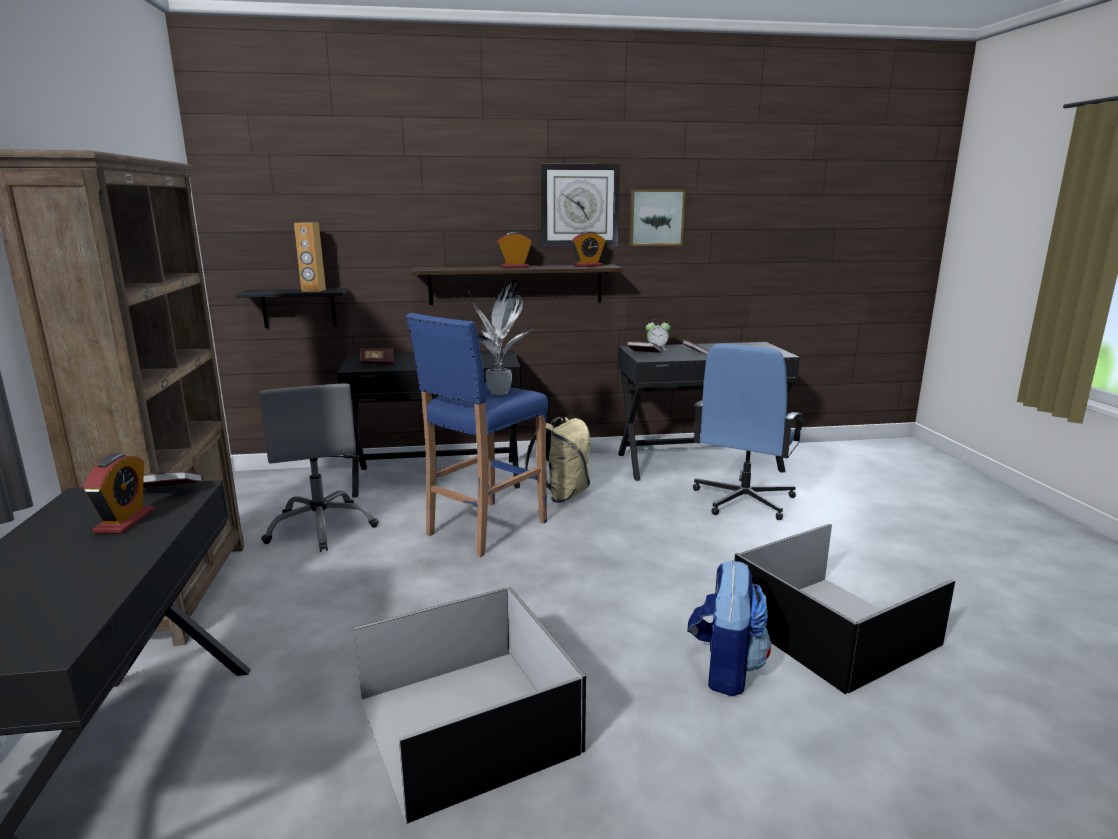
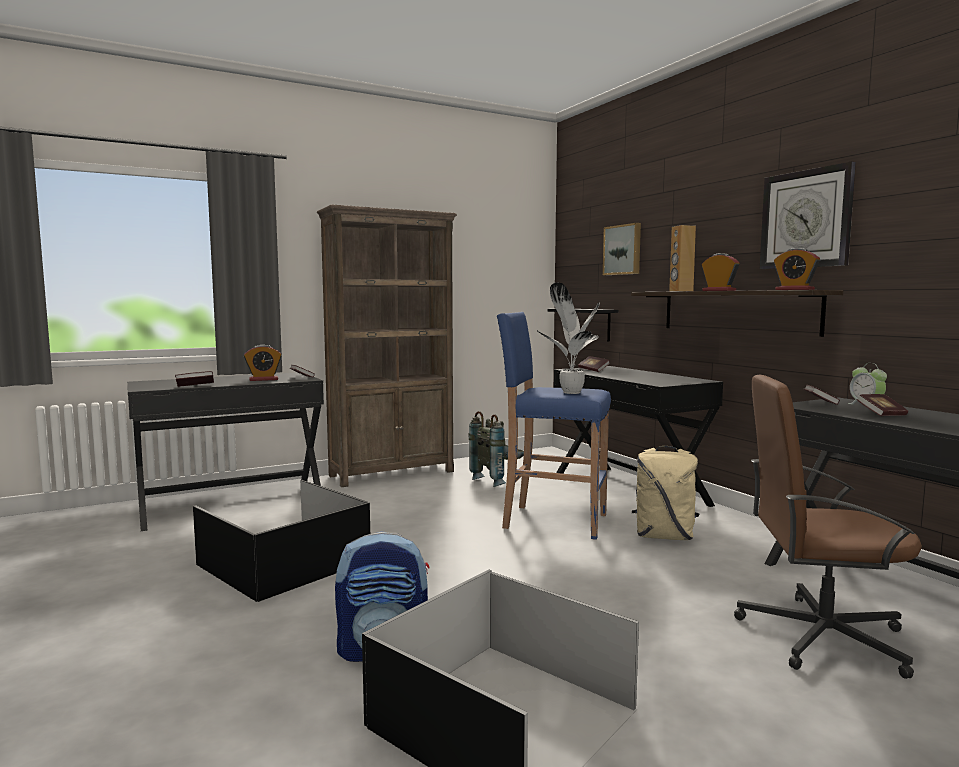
camera: 70 degrees right, 10 degrees down
(120, 586) = (195, 386): none -> book
(313, 290) = (589, 309): brown speaker -> brown speaker (680, 291)
(321, 527) = (498, 480): grey office chair -> grey backpack
(656, 217) = (904, 225): picture -> picture (623, 250)
(742, 500) = (820, 636): blue office chair -> brown office chair

